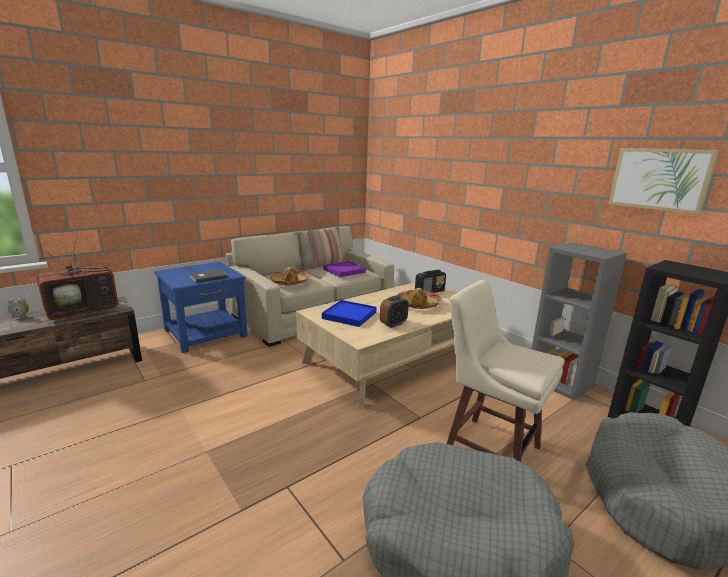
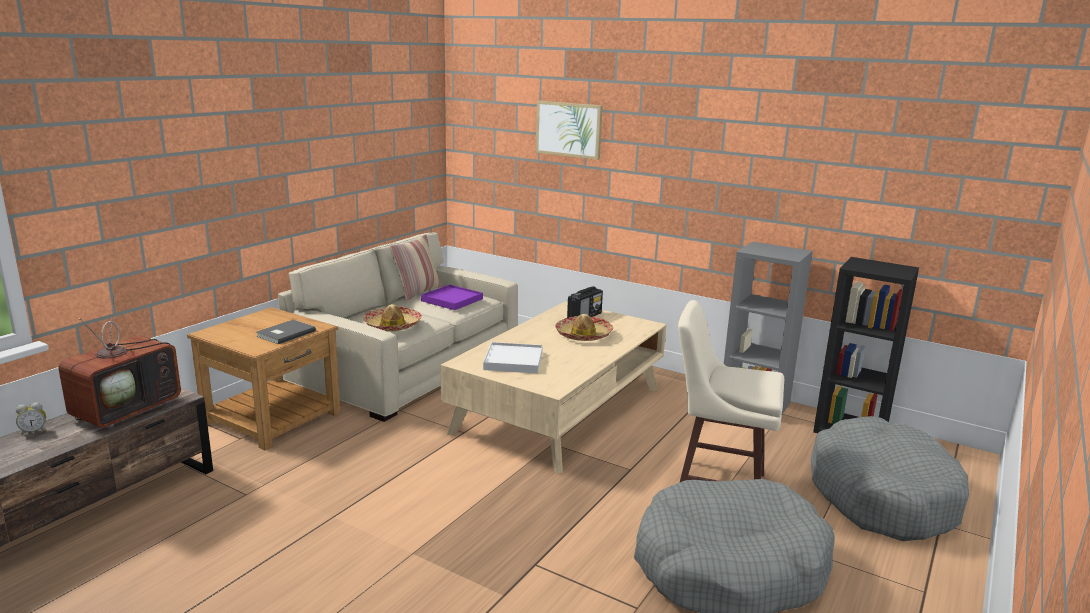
camera: 20 degrees left, 0 degrees up
(205, 333) = (272, 418): blue side table -> brown side table
(349, 315) = (513, 361): blue tray -> white tray
(393, 324) = (574, 364): alarm clock -> none
(659, 179) = (837, 172): picture -> picture (569, 129)

